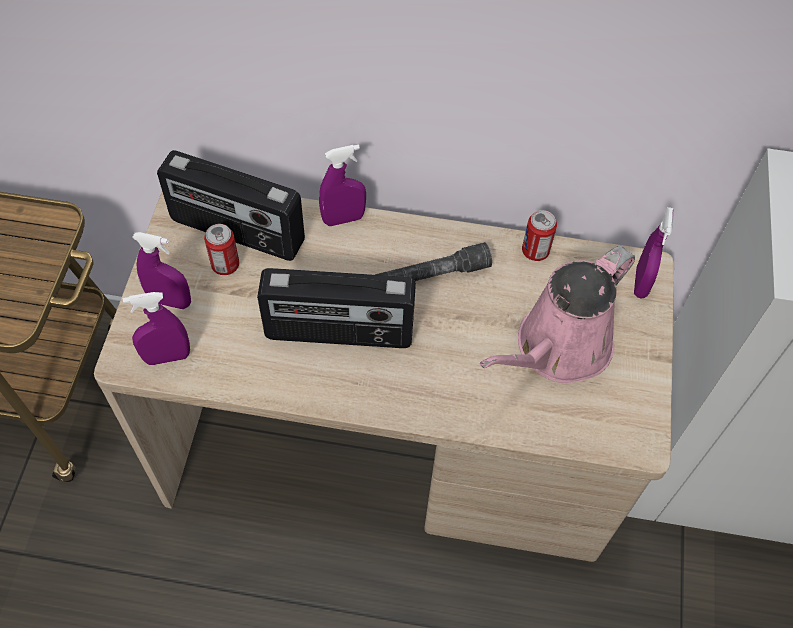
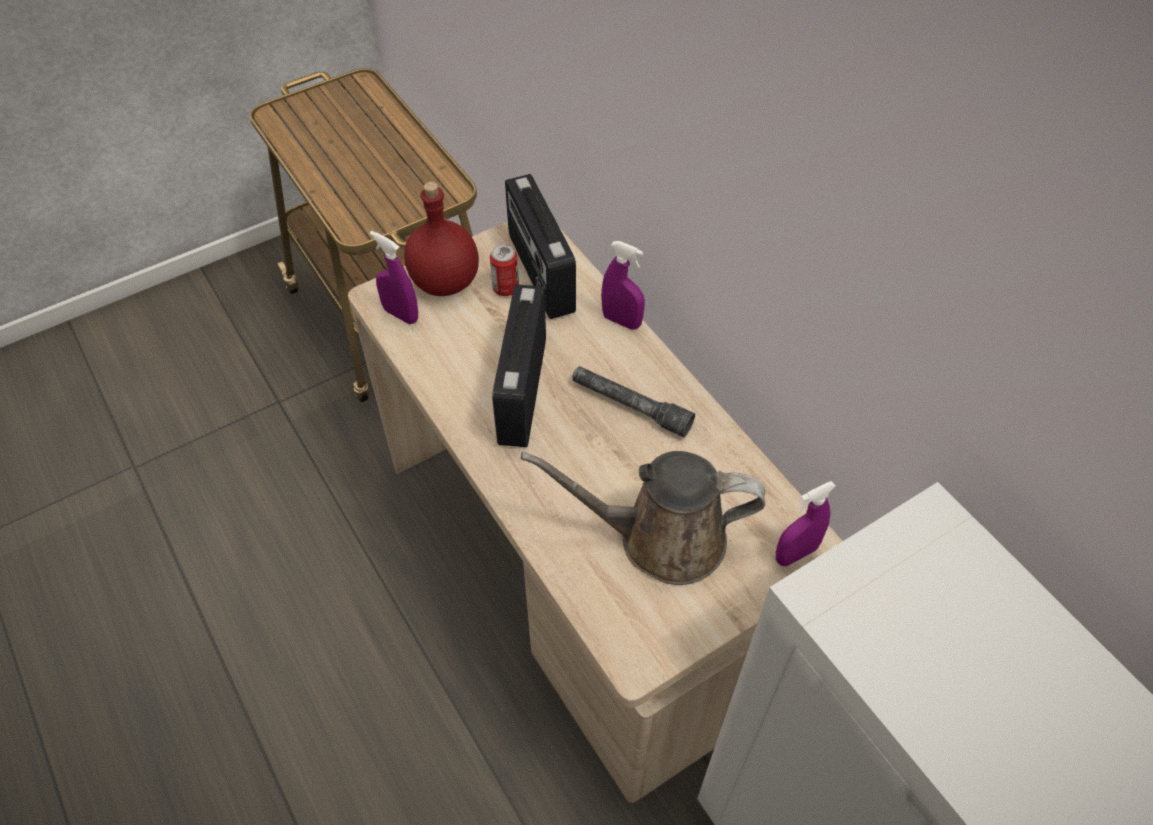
camera: 50 degrees right, 5 degrees down
(170, 301) = (445, 283): purple spray bottle -> red bottle
(339, 333) = (521, 391): radio -> radio turned 45 degrees clockwise
(535, 251) = (736, 458): can -> none
(557, 349) = (661, 538): pink watering can -> brown watering can

